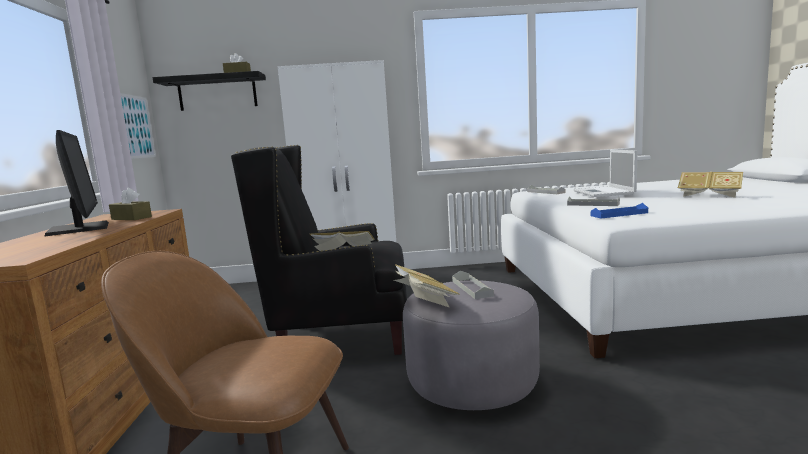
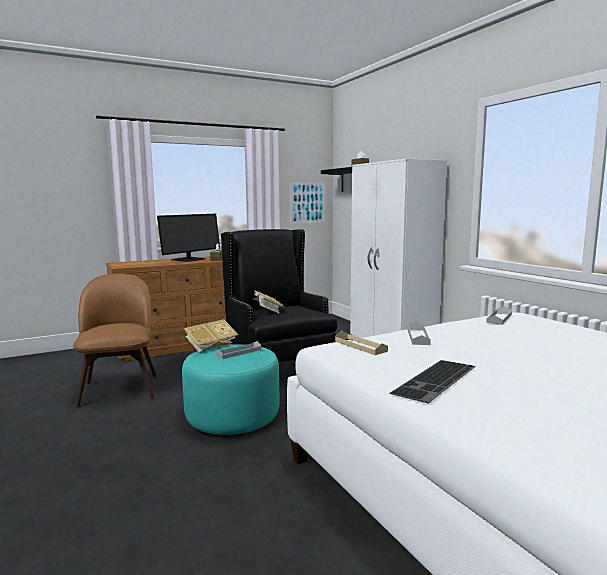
camera: 65 degrees right, 0 degrees up
(472, 382) = (232, 417): grey ottoman -> turquoise ottoman
(604, 192) = (505, 336): laptop -> none
(619, 214) = (360, 346): blue tray -> beige tray
(709, 196) = (548, 383): book -> none
(714, 207) = (437, 381): none -> keyboard

